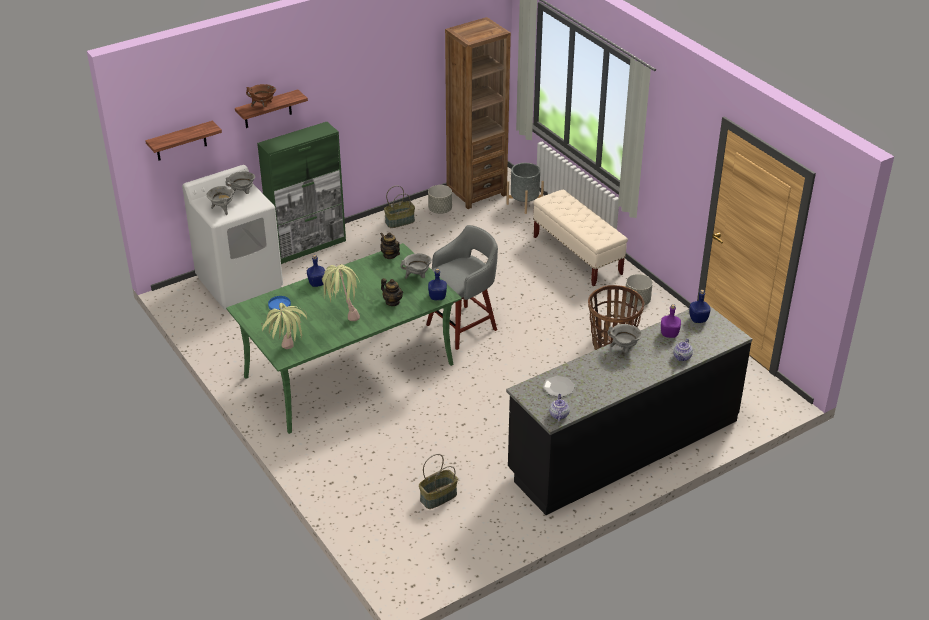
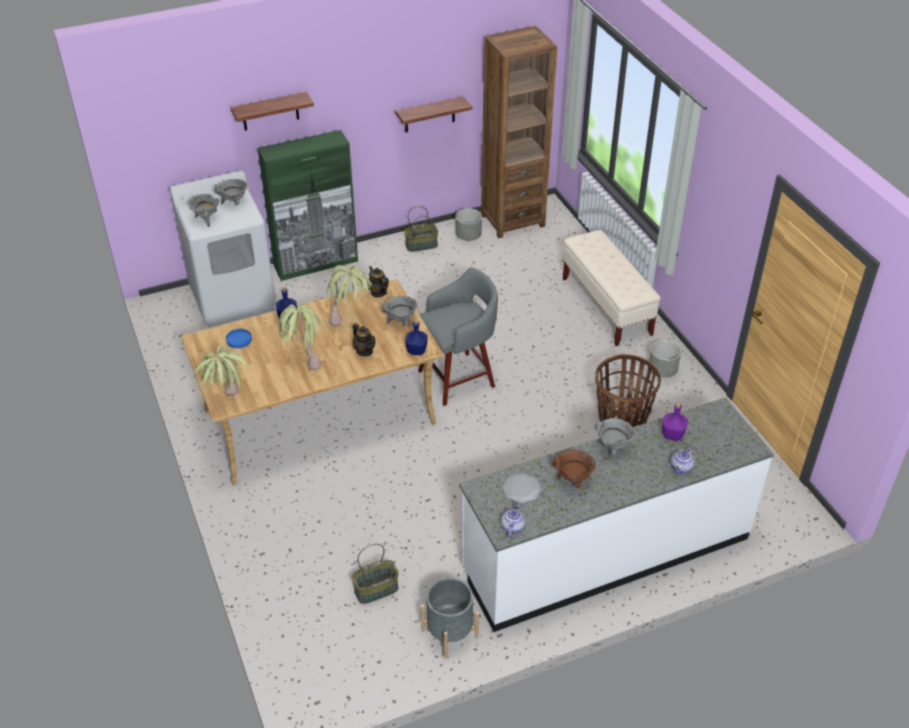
camera: 10 degrees right, 5 degrees up
(181, 141) = (167, 140): shelf -> shelf (429, 115)
(263, 106) = (262, 108): brown cooking pot -> brown cooking pot (573, 481)
(349, 370) = (319, 416): green dining table -> beige dining table
(373, 280) = (350, 321): none -> potted plant
(524, 203) = (562, 238): grey planter -> grey planter (449, 633)
(623, 446) = (605, 553): black counter -> white counter
(698, 319) = (712, 419): blue bottle -> none

